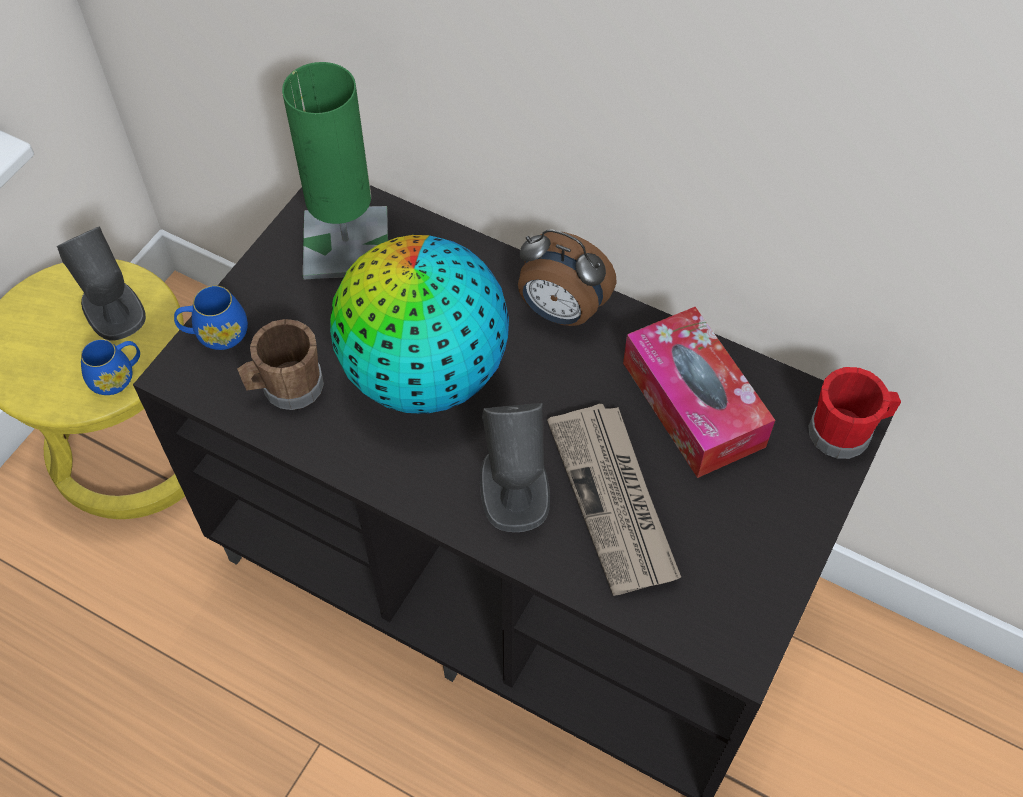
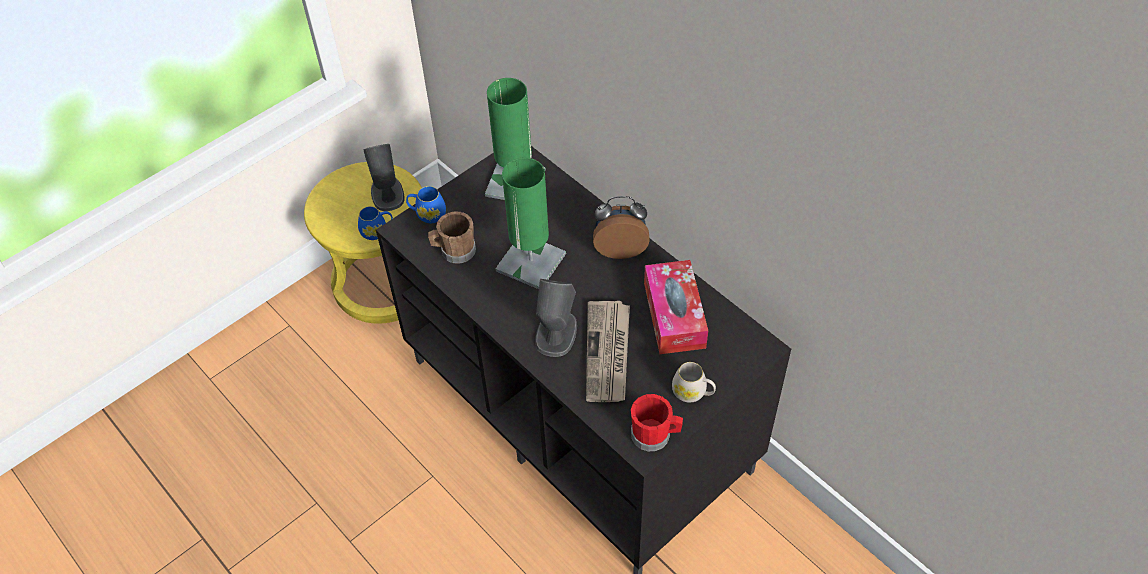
camera: 20 degrees right, 5 degrees down
(424, 374) = (531, 262): globe -> green table lamp
(561, 312) = (620, 247): alarm clock -> alarm clock turned 135 degrees clockwise
(777, 530) = (693, 392): none -> white mug
(846, 431) = (757, 352): red mug -> red mug (655, 435)

